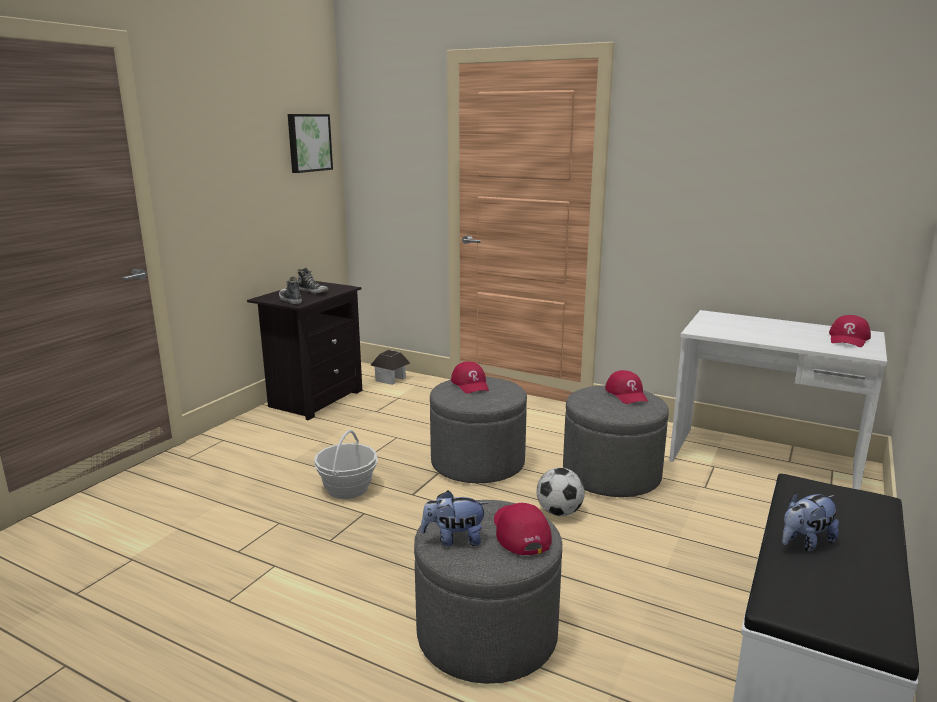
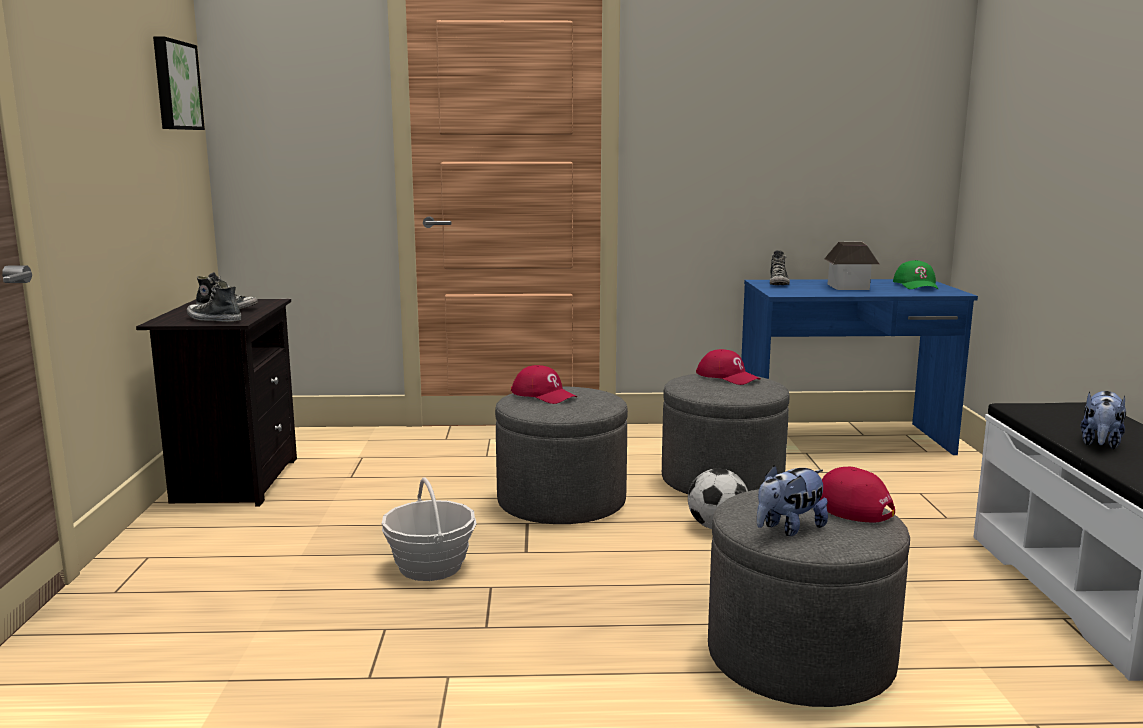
camera: 30 degrees left, 5 degrees down
(390, 379) = (322, 439): toy house -> toy house (849, 287)
(720, 318) = (779, 283): none -> shoe
(763, 462) = (844, 440): white desk -> blue desk
(848, 339) = (916, 285): red cap -> green cap

